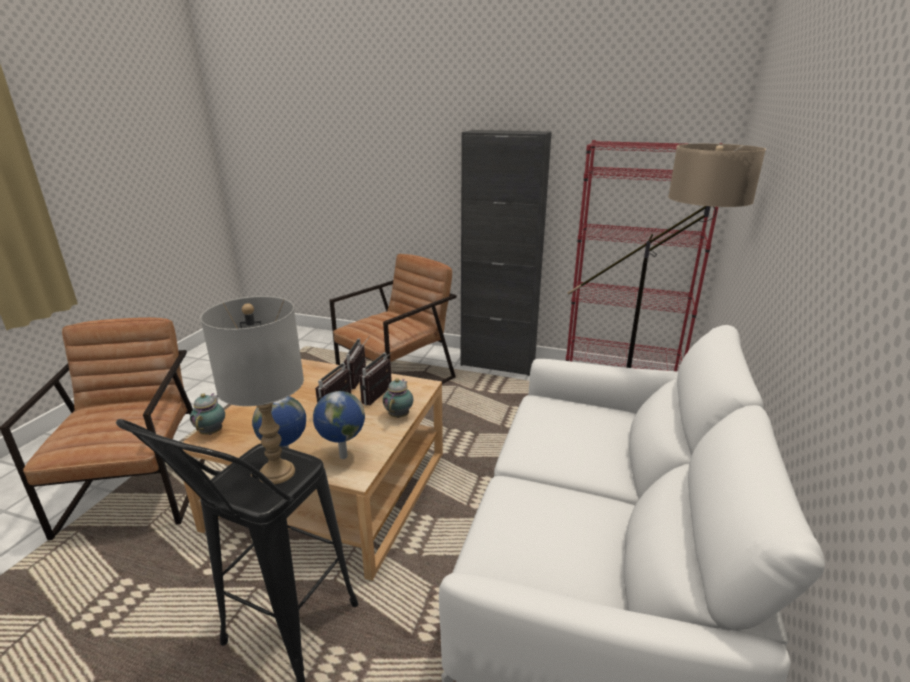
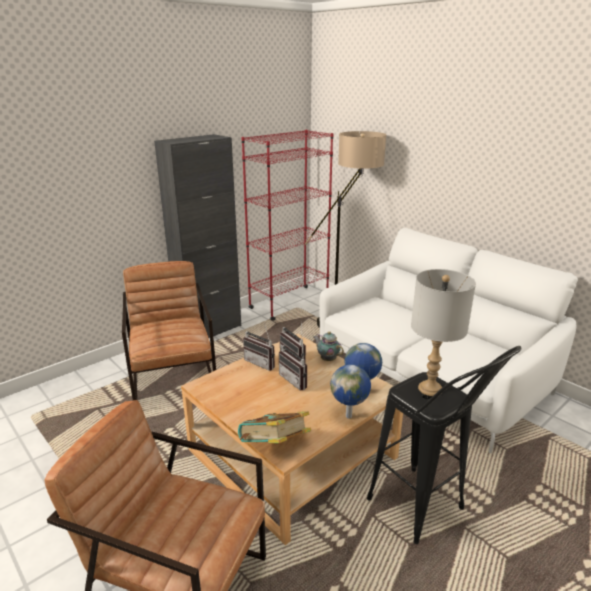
camera: 60 degrees left, 0 degrees up
(212, 431) = (275, 447): teapot -> book

